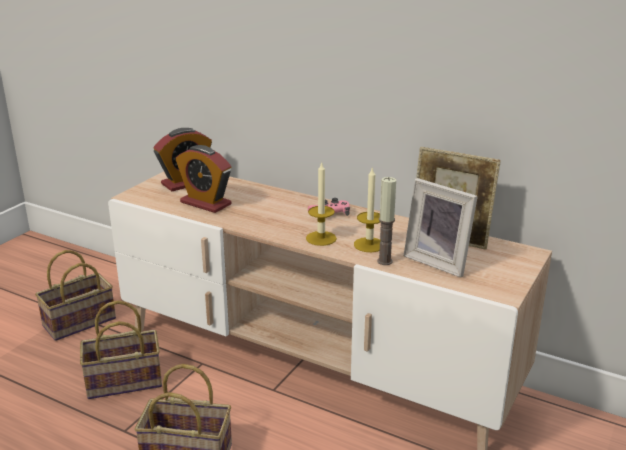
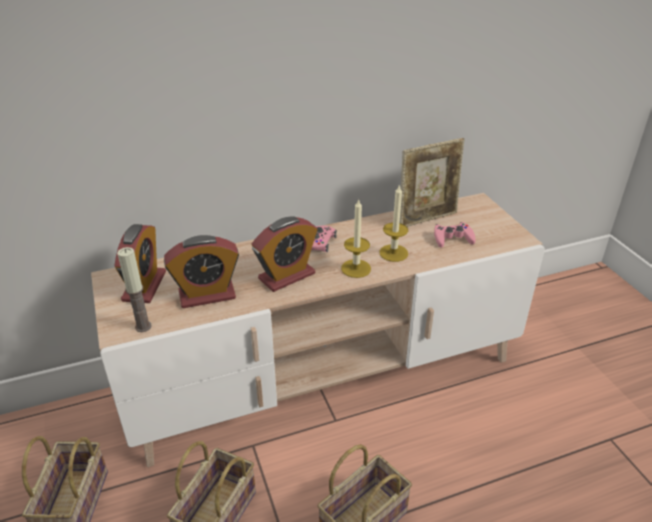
camera: 50 degrees left, 10 degrees up
(268, 218) = (287, 276): none -> alarm clock
(385, 261) = (427, 259): candle -> candle (143, 326)
(439, 261) = (452, 238): picture frame -> pink game controller

